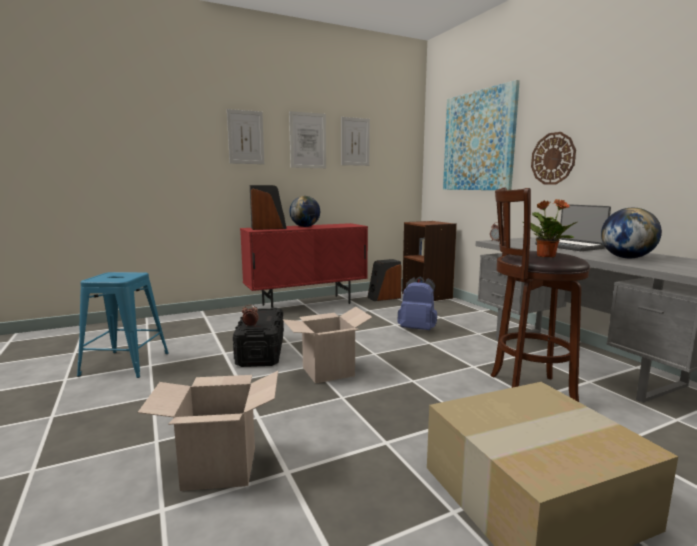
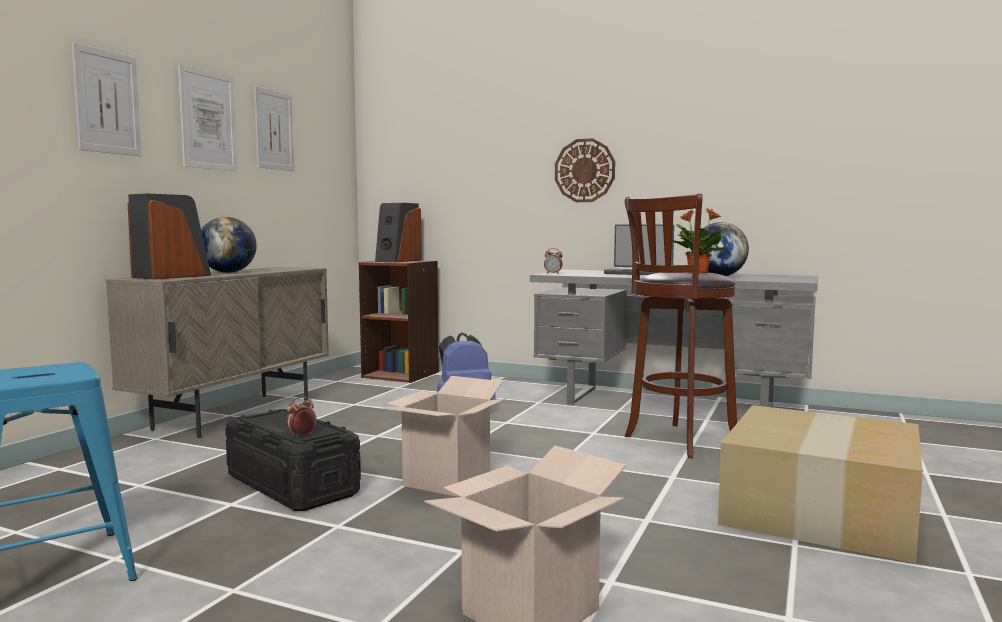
camera: 40 degrees left, 5 degrees down
(307, 304) = (235, 414): red cabinet -> beige cabinet
(384, 297) = (344, 386): speaker -> speaker (398, 261)
(478, 141) = (465, 144): picture -> none

